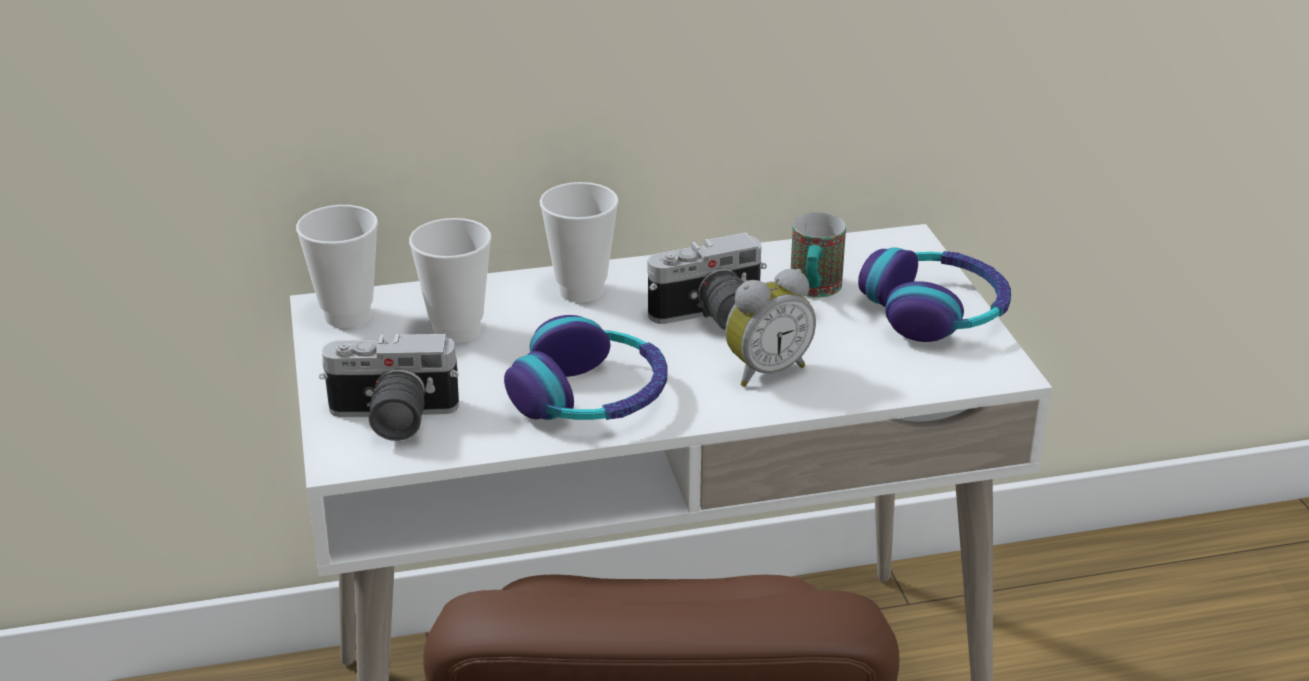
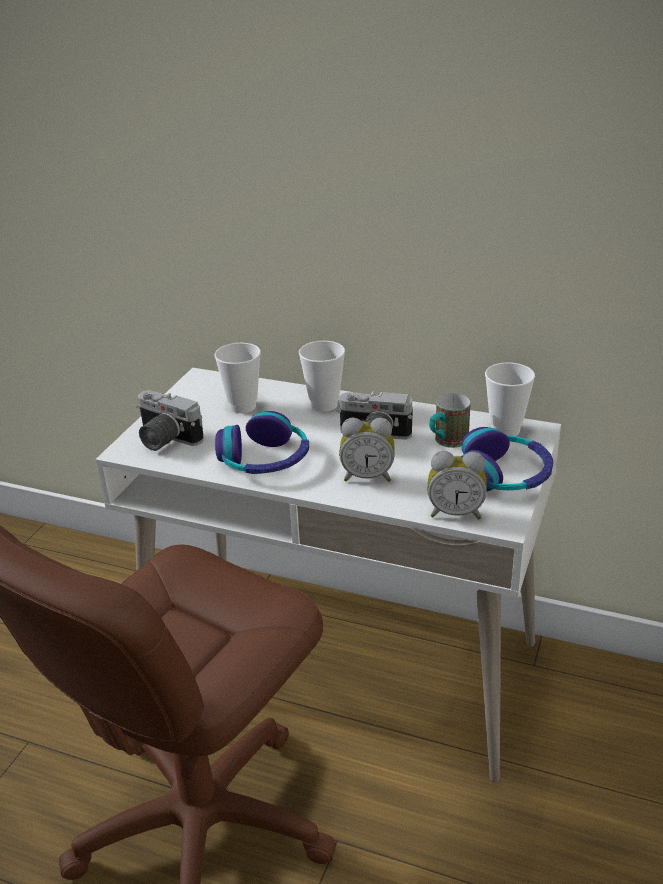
camera: 35 degrees right, 0 degrees up
(347, 316) = (204, 384): cup -> cup (505, 430)
(932, 378) = (455, 512): none -> alarm clock

